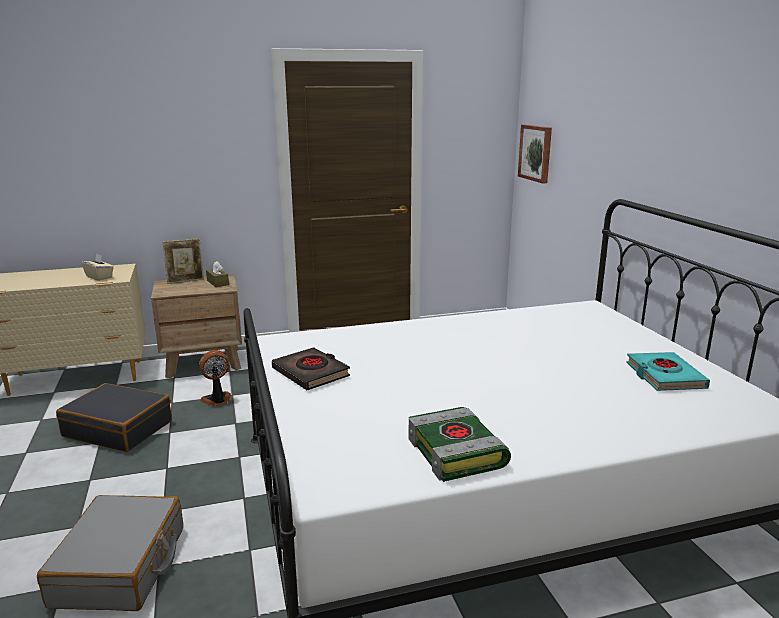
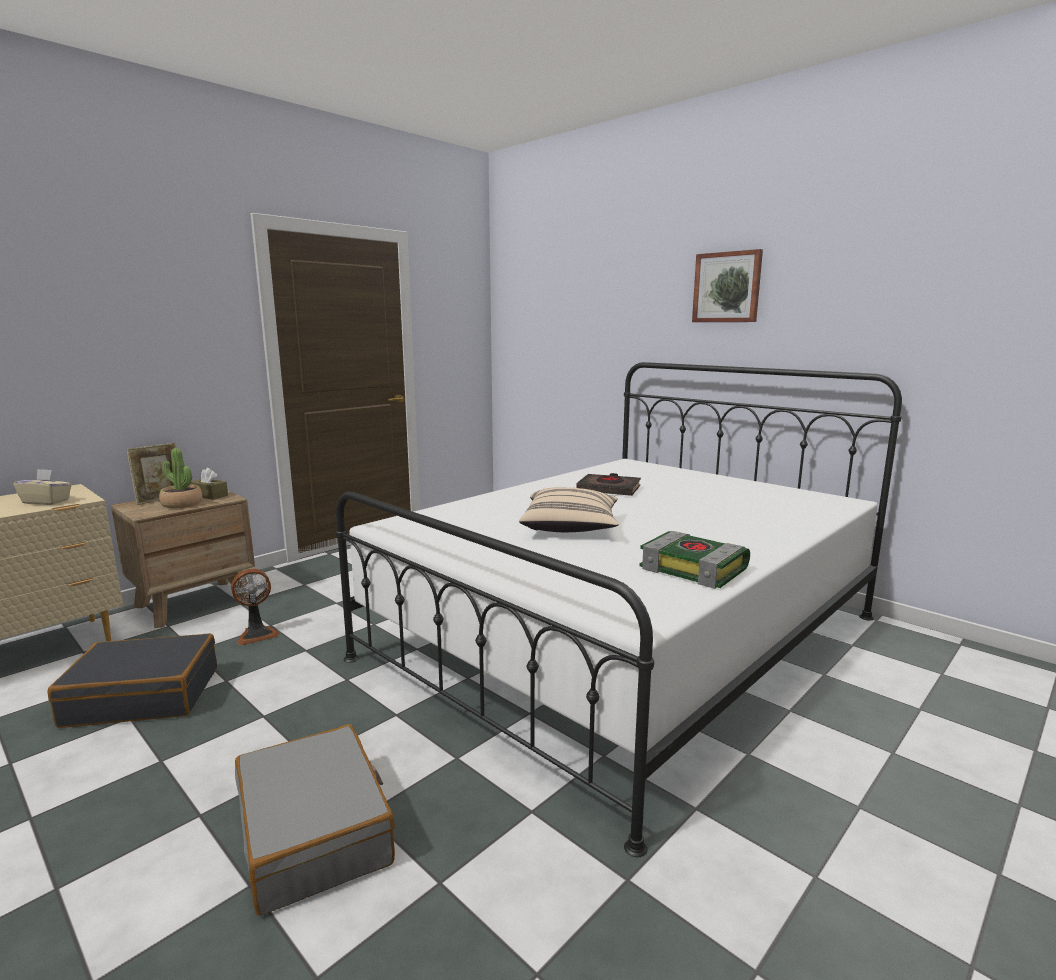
camera: 30 degrees left, 5 degrees down
(192, 288) = (182, 504): none -> potted plant
(217, 400) = (257, 634): fan -> fan turned 150 degrees counterclockwise
(311, 373) = (467, 544): black book -> black book (609, 489)
(415, 376) = (570, 528): none -> beige pillow
(536, 153) = (521, 336): picture -> picture (727, 287)
(664, 376) = (750, 494): turquoise book -> none

